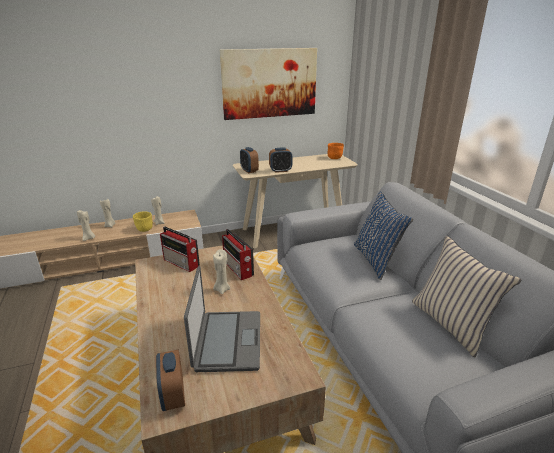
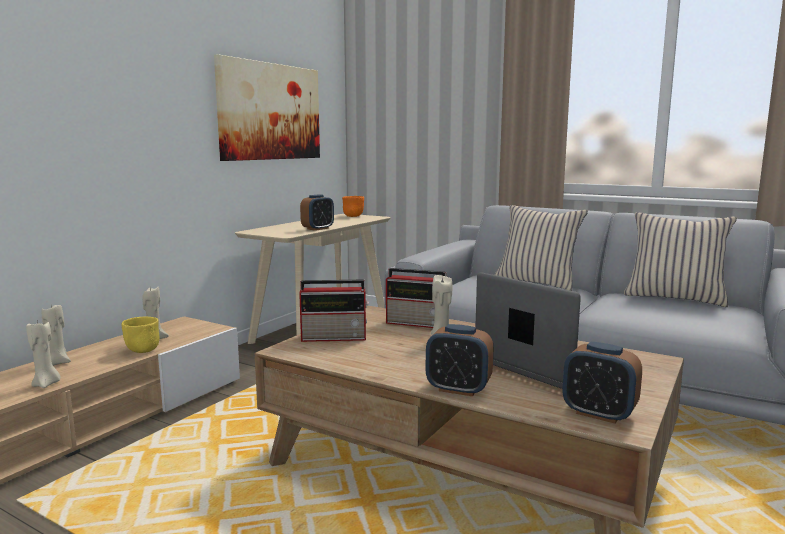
camera: 40 degrees left, 15 degrees down
(249, 171) = (277, 233): alarm clock -> alarm clock (458, 389)
(376, 260) = (537, 282): blue pillow -> beige pillow

